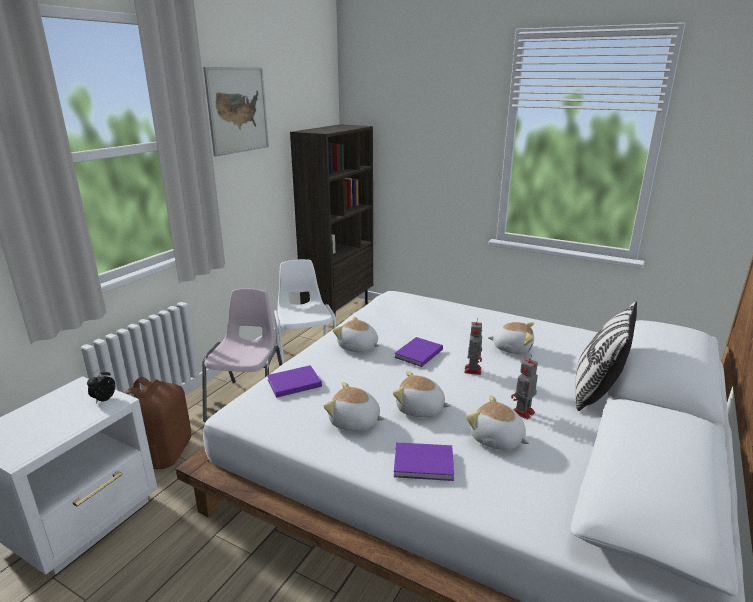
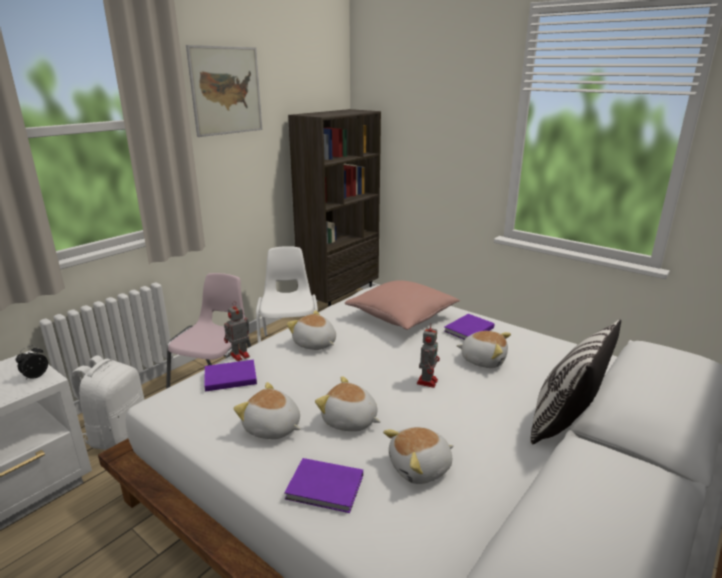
camera: 10 degrees right, 0 degrees up
(164, 453) = (117, 433): brown backpack -> white backpack
(417, 354) = (374, 357): purple book -> purple book (467, 329)
(426, 316) = (401, 316): none -> pink pillow
(496, 439) = (420, 468): plush toy -> plush toy turned 75 degrees counterclockwise
(522, 413) = (464, 438): toy robot -> toy robot (239, 356)

